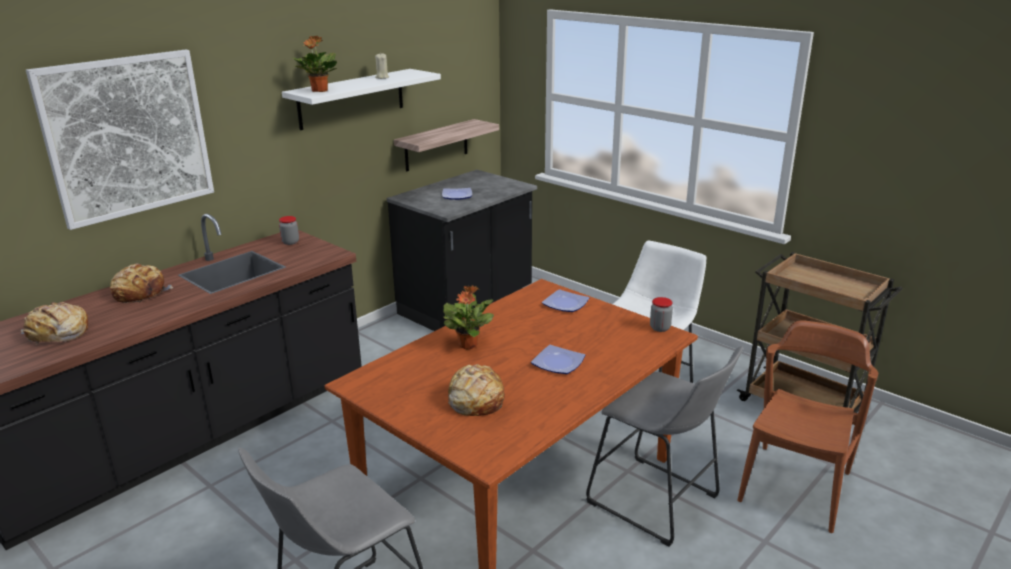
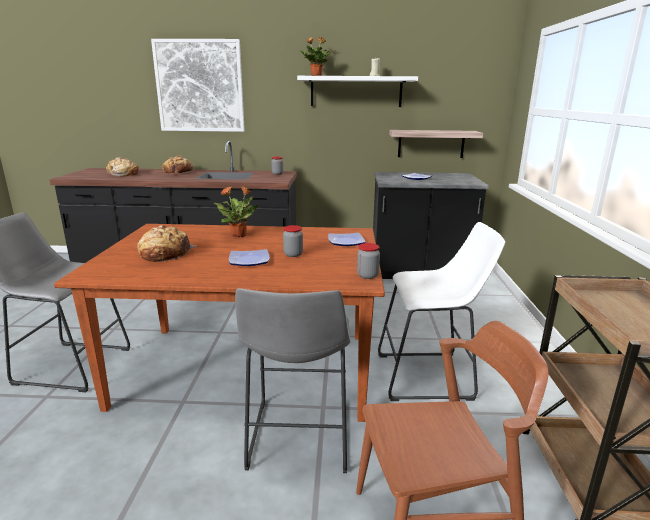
camera: 50 degrees right, 5 degrees down
(568, 338) = (293, 254): none -> jar

